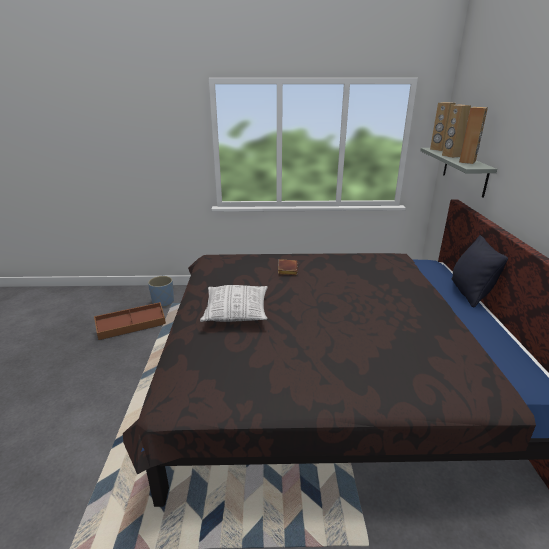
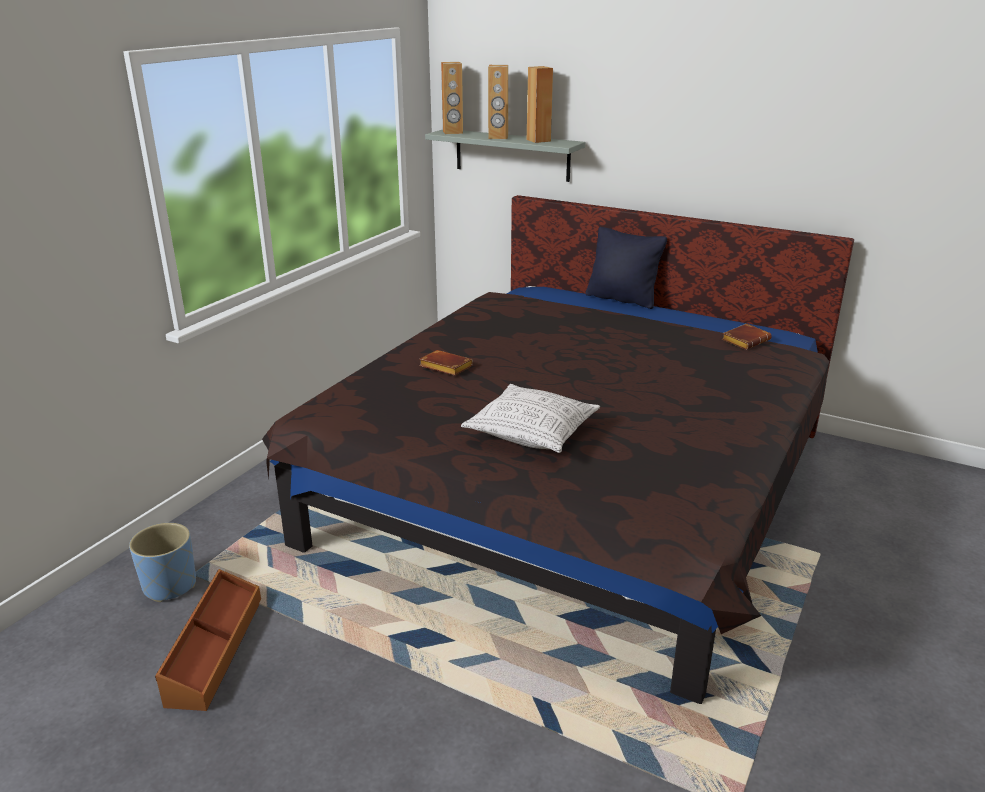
camera: 60 degrees left, 0 degrees up
(480, 360) = (745, 340): none -> brown book

